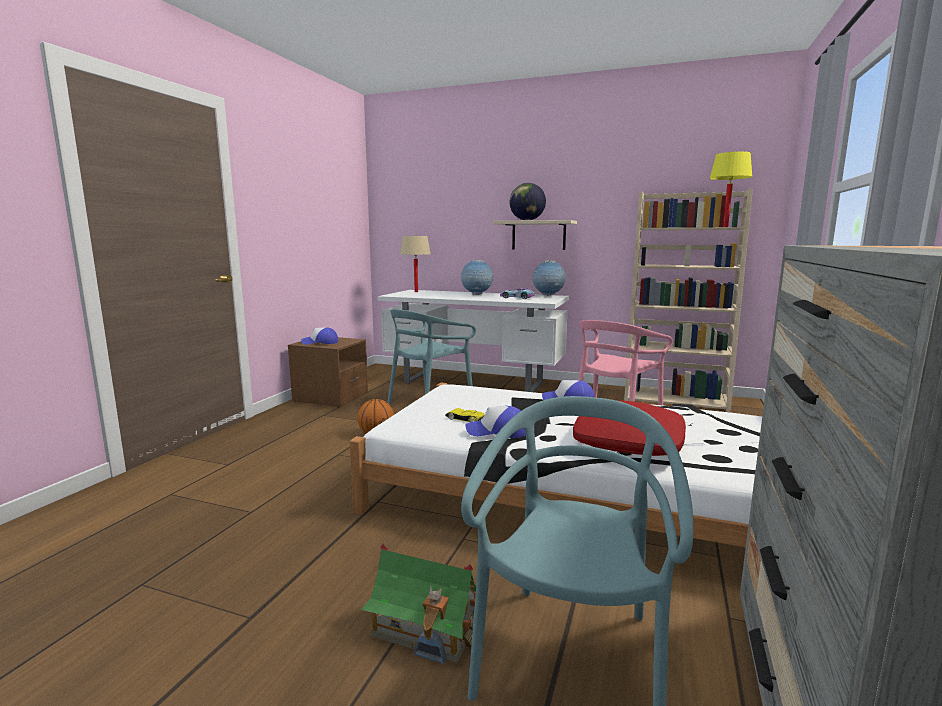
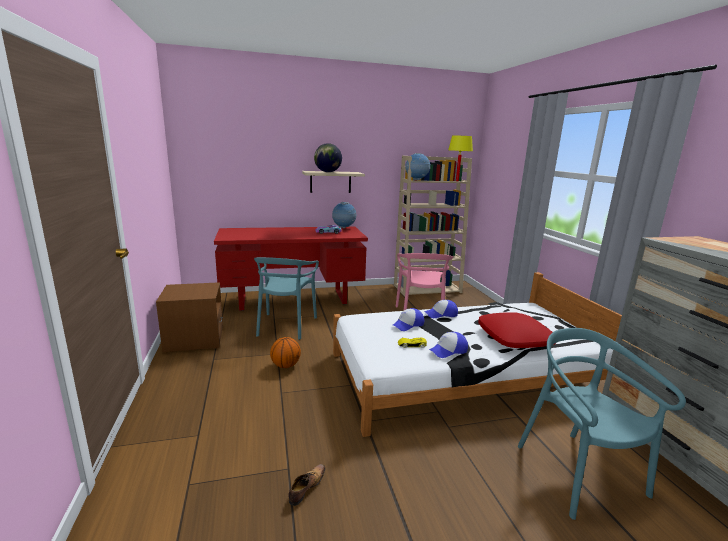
camera: 35 degrees left, 5 degrees up
(241, 531) = (306, 487): none -> shoe
(320, 342) = (185, 293): cap -> cap (408, 325)
(416, 291) = (234, 231): beige table lamp -> none
(427, 627) = (506, 492): toy house -> none
(474, 382) = (293, 299): white desk -> red desk
(476, 295) = (292, 231): globe -> globe (416, 180)

